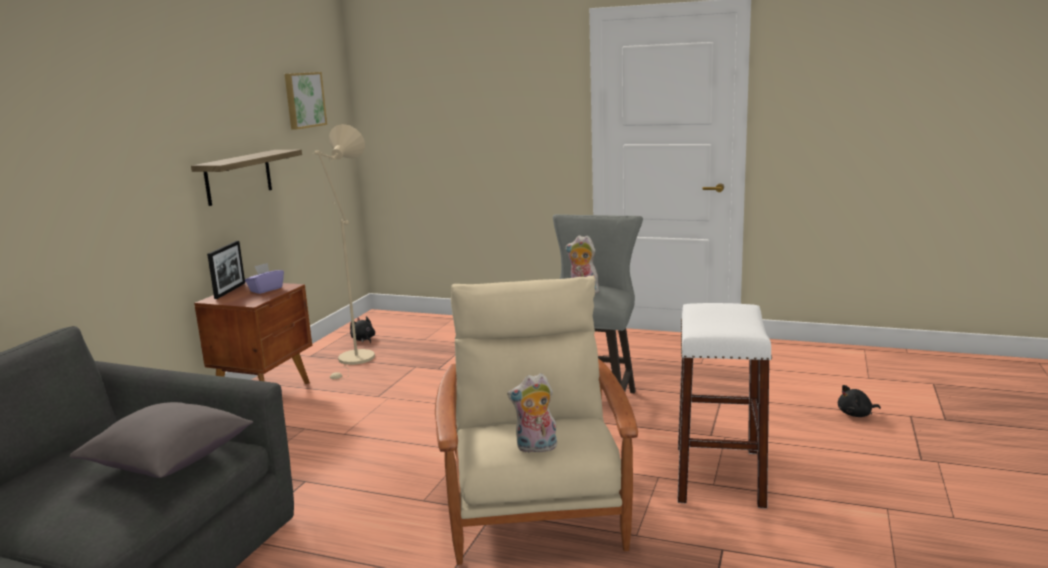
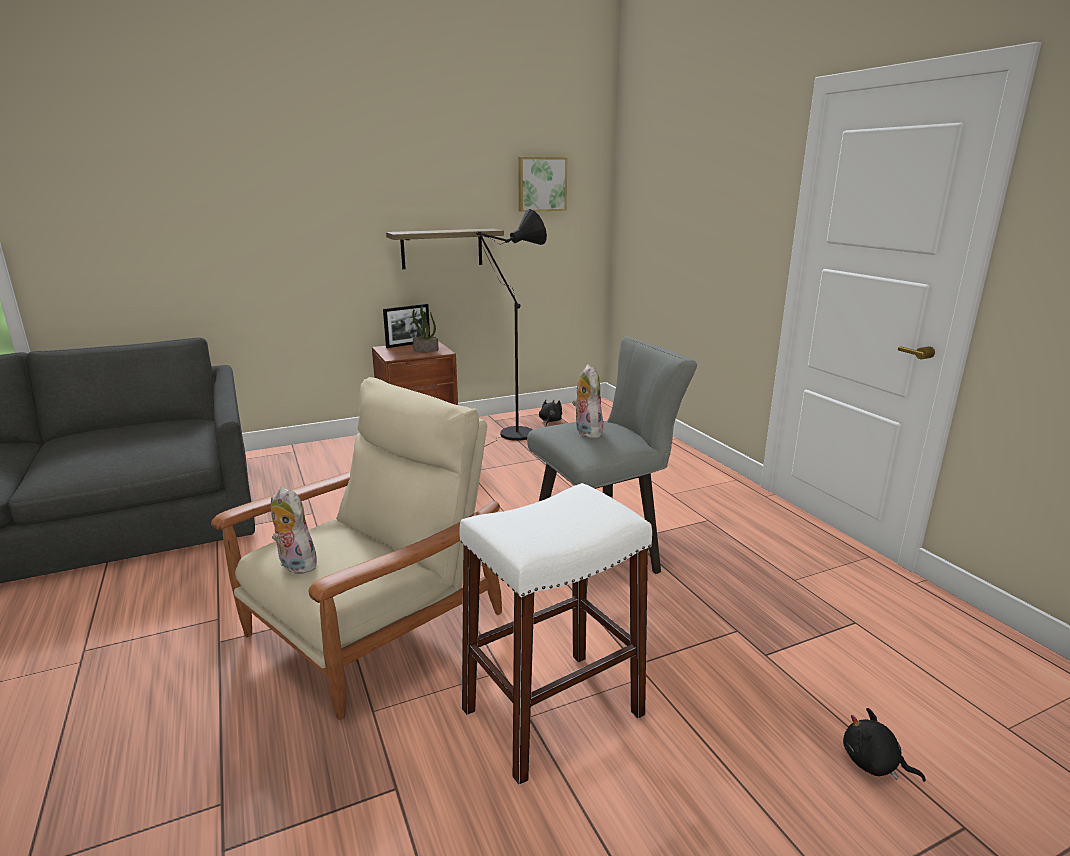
camera: 45 degrees right, 5 degrees up
(169, 462) = (150, 452): grey pillow -> none
(266, 289) = (425, 350): purple tissue box -> potted plant
(355, 360) = (511, 436): beige floor lamp -> black floor lamp

